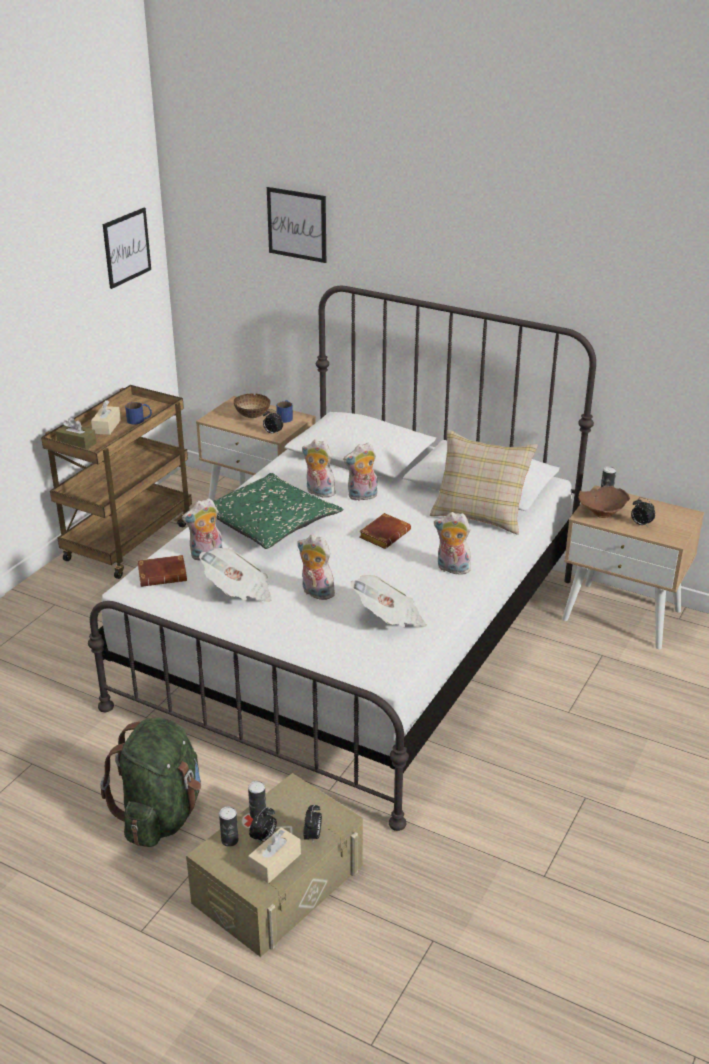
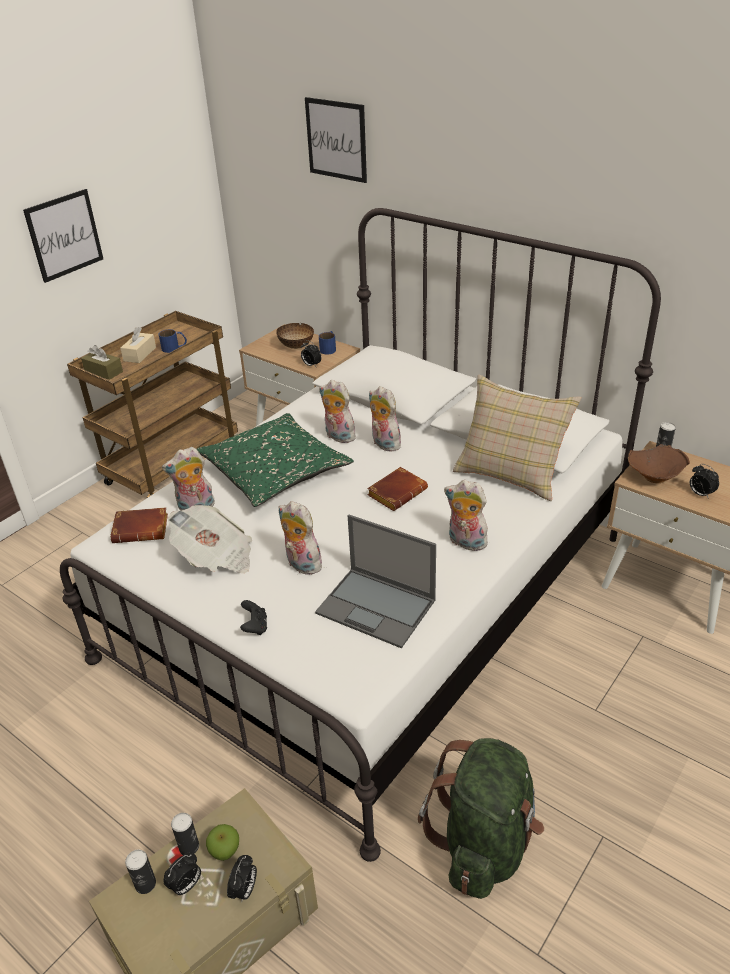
camera: 10 degrees right, 5 degrees up
(126, 247) = (167, 167): picture -> picture (64, 235)
(161, 815) = (110, 807): green backpack -> green backpack (484, 843)
(275, 862) = (189, 927): beige tissue box -> none
(289, 814) = (225, 851): none -> apple
(290, 639) = (255, 627): none -> black game controller
(362, 497) = (383, 444): plush toy -> plush toy turned 60 degrees clockwise
(389, 619) = (377, 607): newspaper -> laptop

